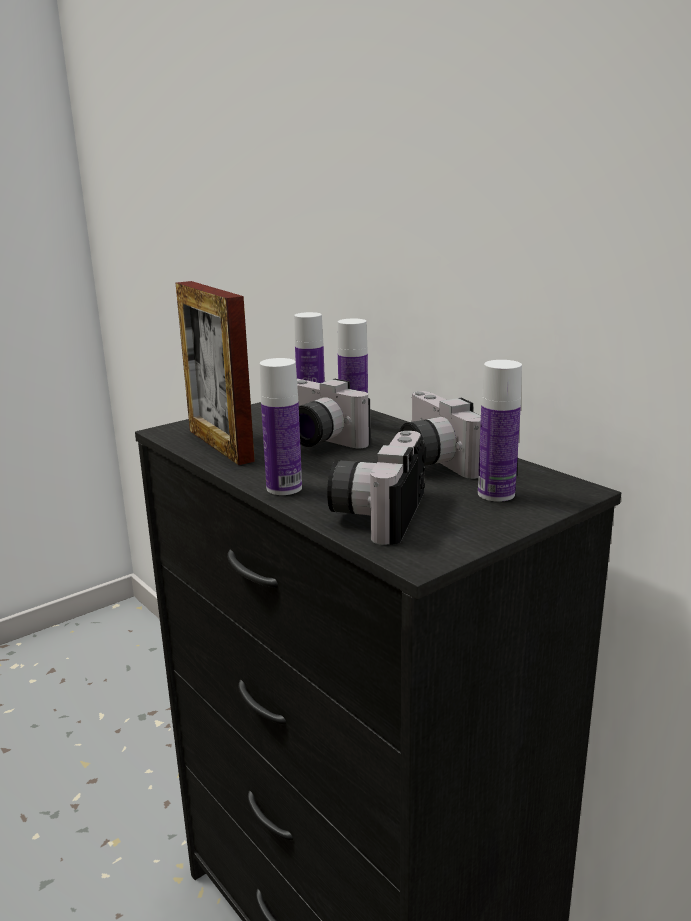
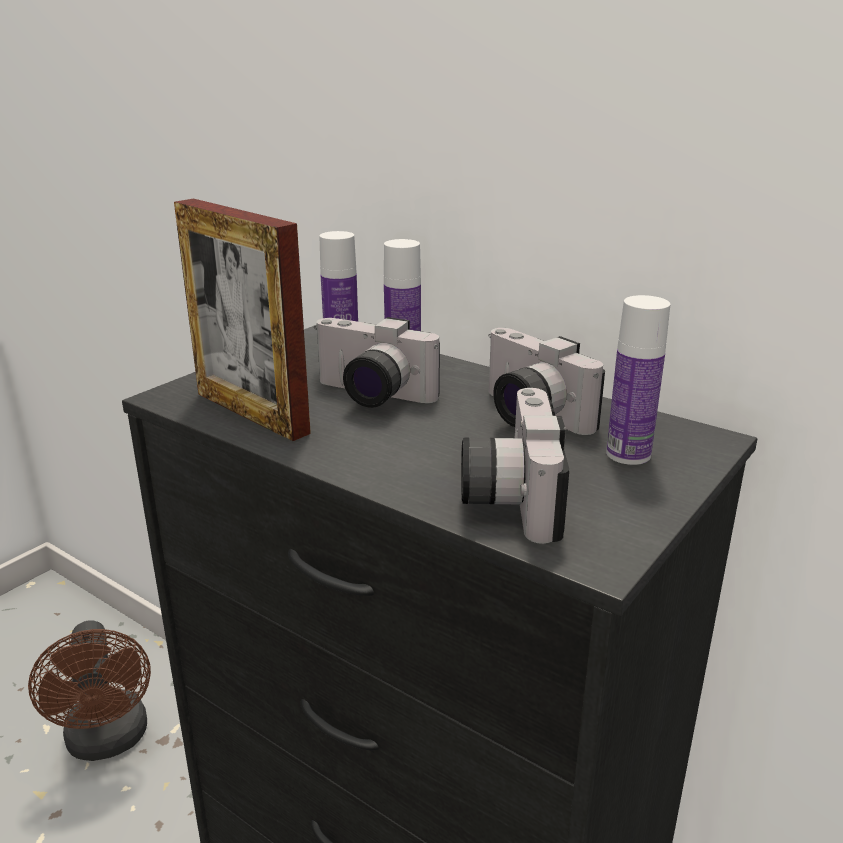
camera: 15 degrees left, 5 degrees up
(144, 733) = (108, 741): none -> brown fan
(284, 488) = (372, 471): bottle -> none

